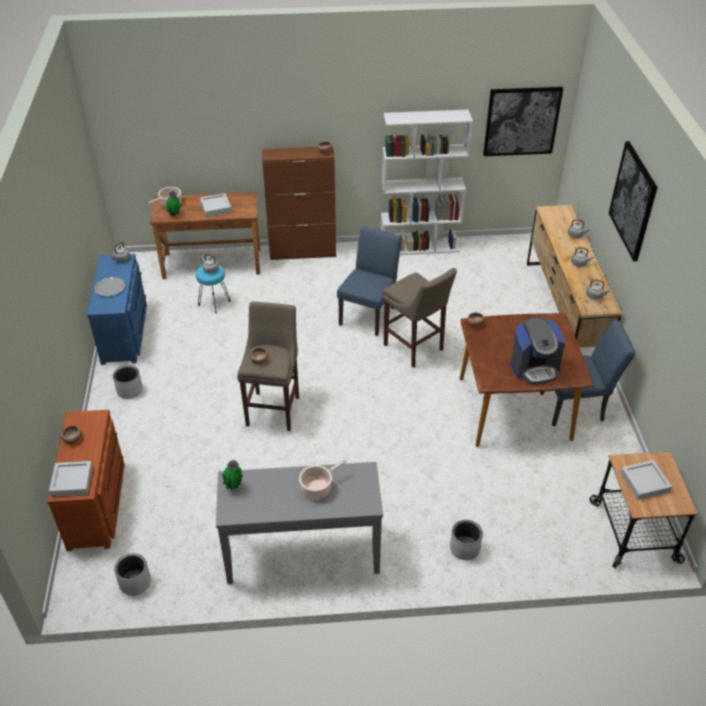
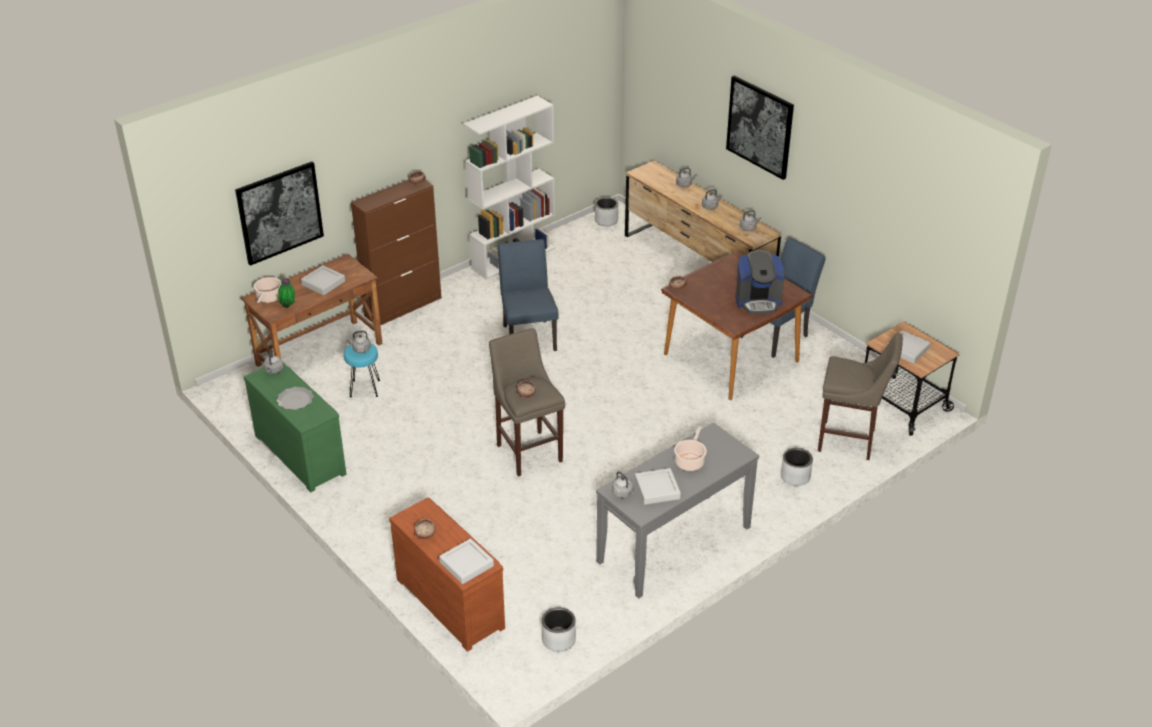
camera: 35 degrees left, 5 degrees down
(126, 332) = (302, 453): blue dresser -> green dresser
(130, 390) = (369, 500): grey planter -> grey planter (606, 220)
(234, 487) = (623, 494): potted plant -> grey kettle
(264, 498) = (657, 489): none -> grey tray
(415, 349) = (601, 347): beige stool -> beige stool (850, 441)
(521, 121) = (581, 93): picture -> picture (279, 212)
(534, 367) = (758, 301): coffee machine -> coffee machine turned 45 degrees clockwise

